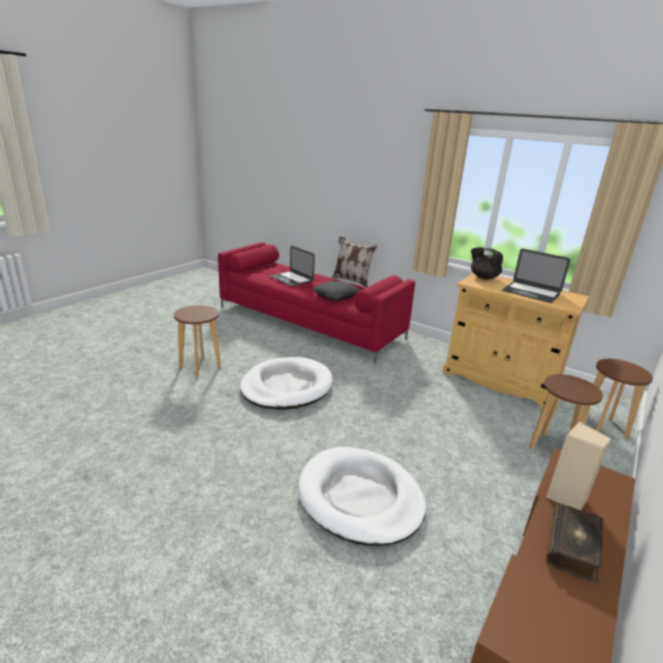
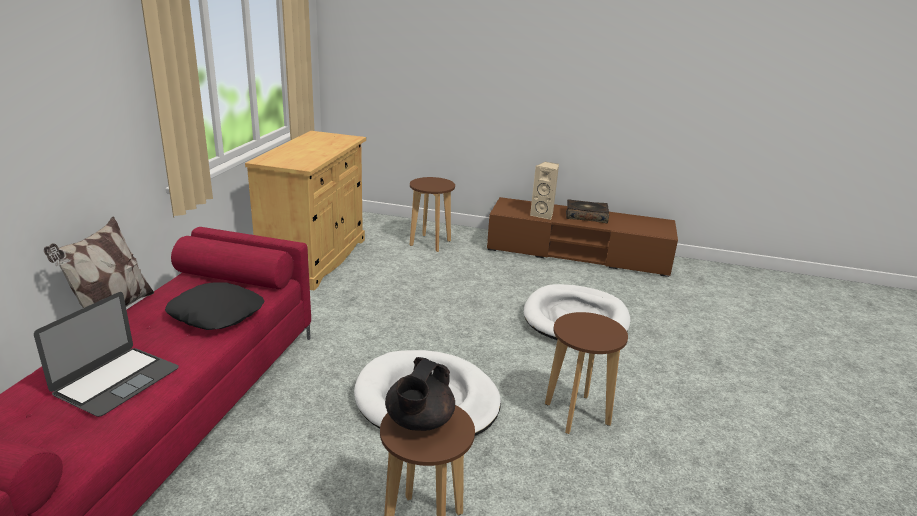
camera: 110 degrees left, 0 degrees up
(483, 277) = (275, 160): black teapot -> black teapot (419, 422)
(531, 292) = (318, 146): laptop -> none
(603, 428) = (381, 223): brown stool -> brown stool (576, 414)

